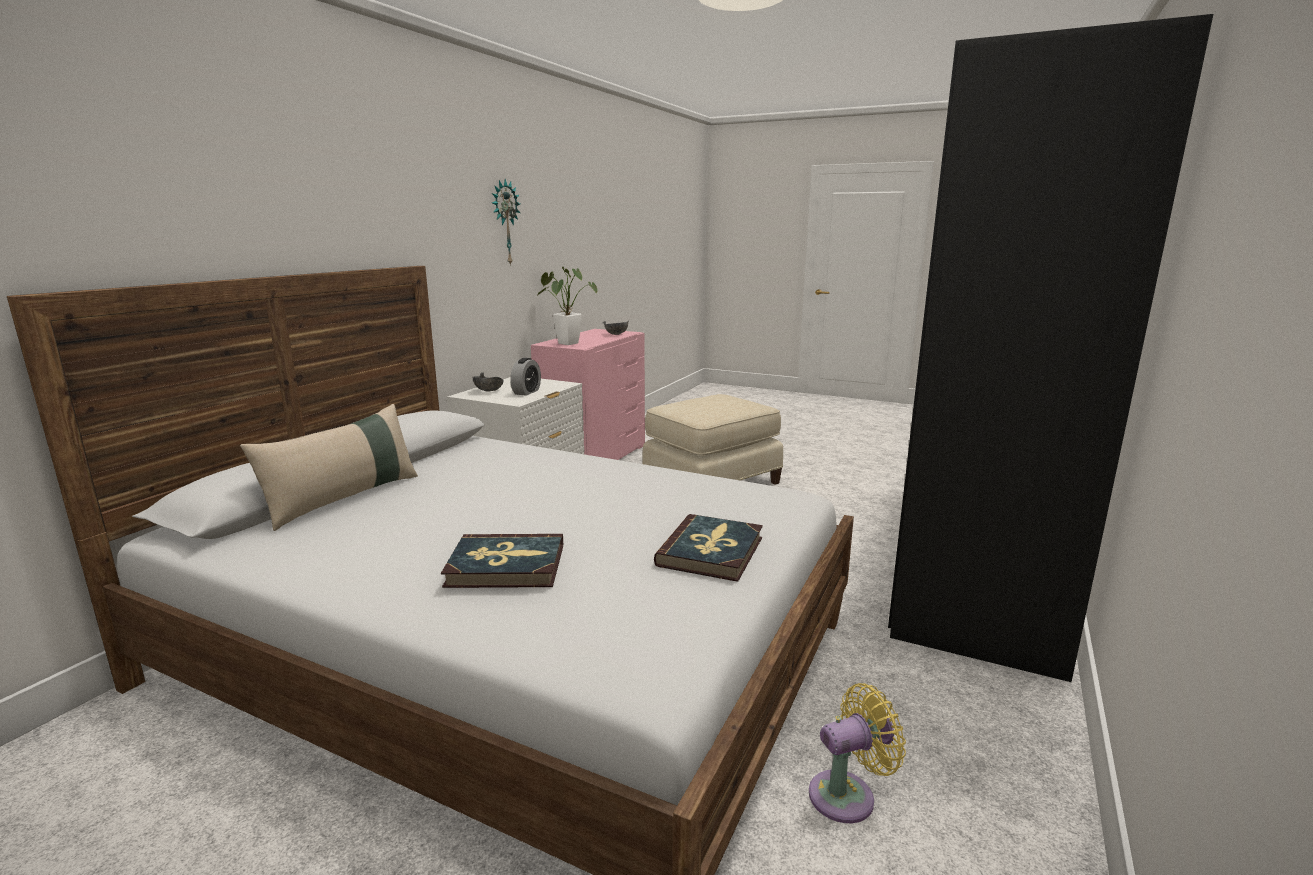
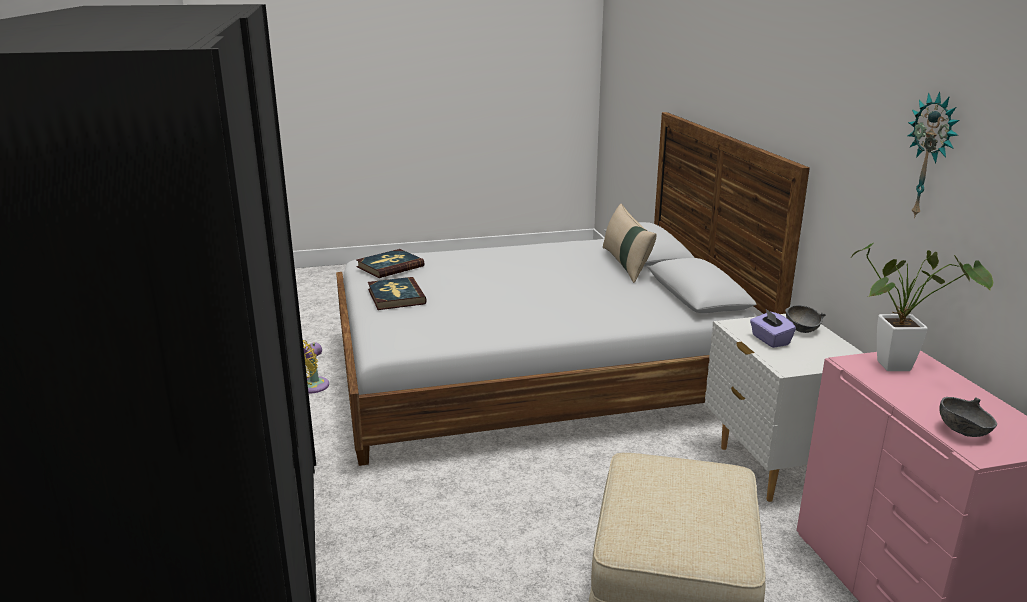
camera: 140 degrees right, 5 degrees up
(506, 566) = (473, 263): book -> book (390, 266)
(526, 392) = (770, 340): alarm clock -> purple tissue box

